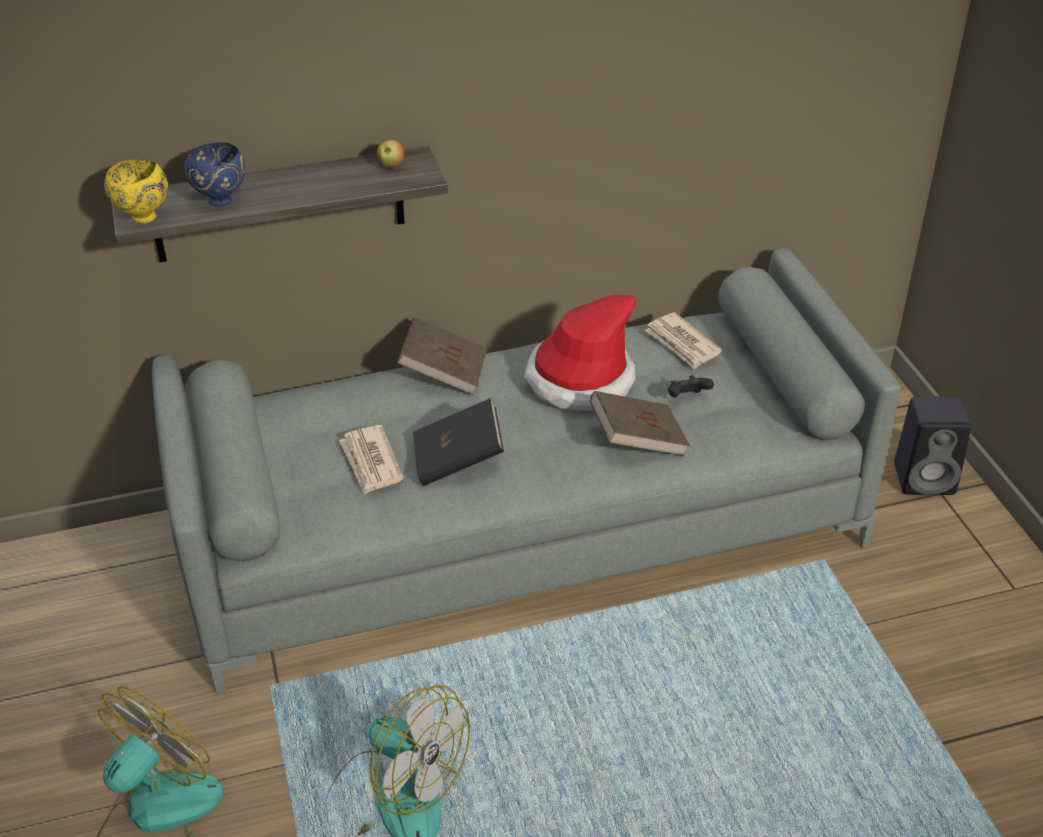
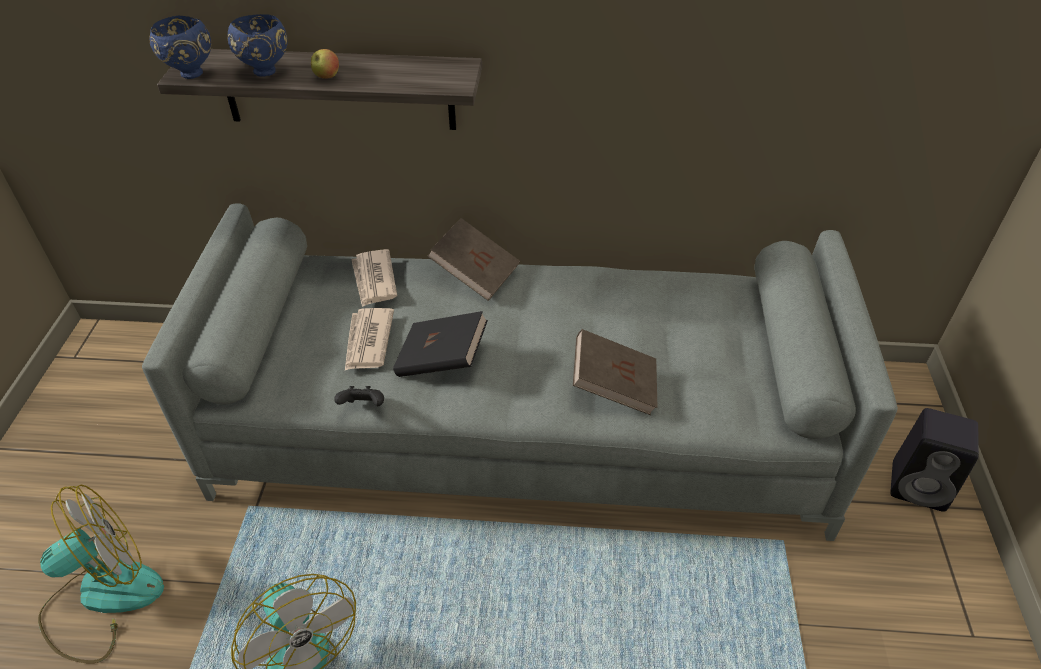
camera: 20 degrees right, 5 degrees up
(142, 218) = (190, 74): yellow bowl -> blue bowl
(391, 167) = (433, 70): apple -> apple (327, 77)
(580, 380) = (590, 311): hat -> none
(682, 344) = (703, 299): newspaper -> newspaper (374, 280)
(687, 398) = (682, 355): black game controller -> black game controller (363, 406)

